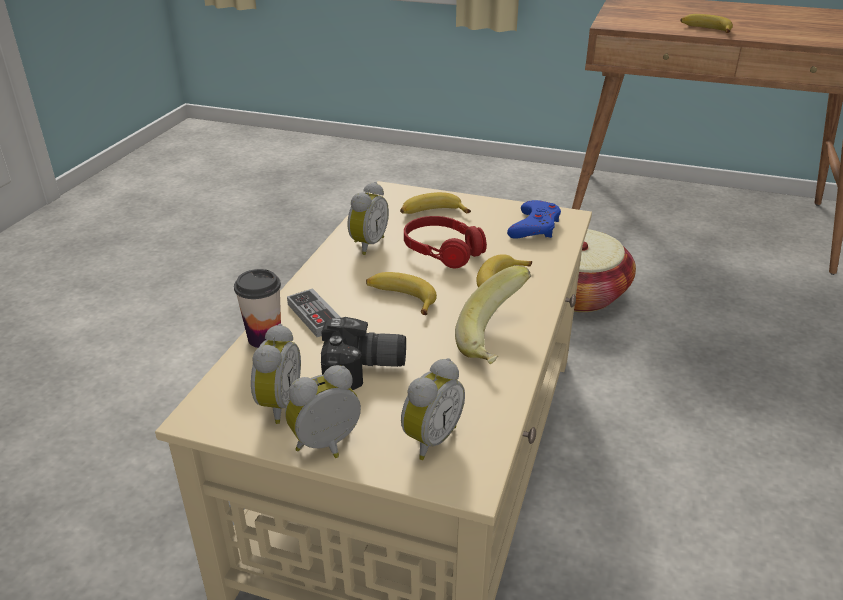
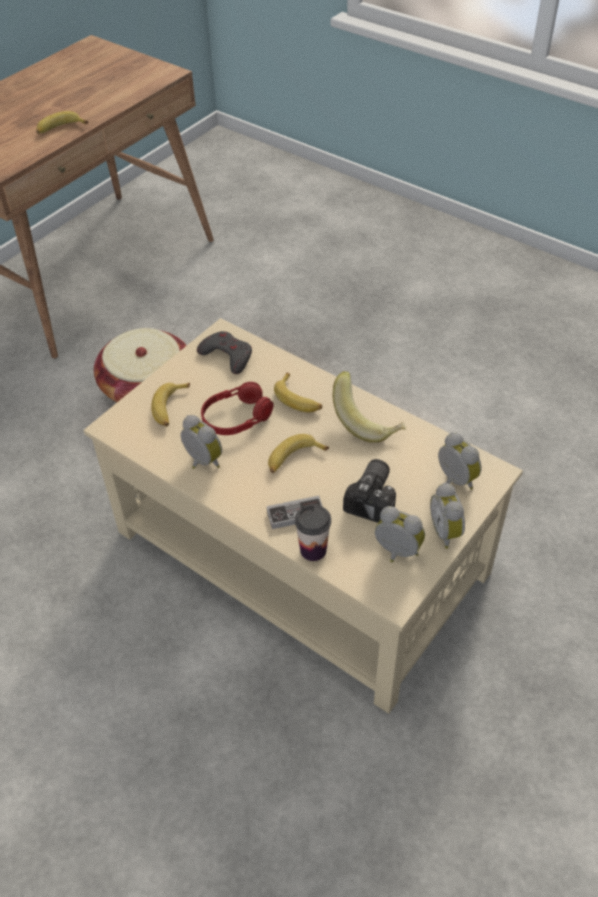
camera: 70 degrees left, 15 degrees up
(534, 226) = (227, 355): blue game controller -> grey game controller

